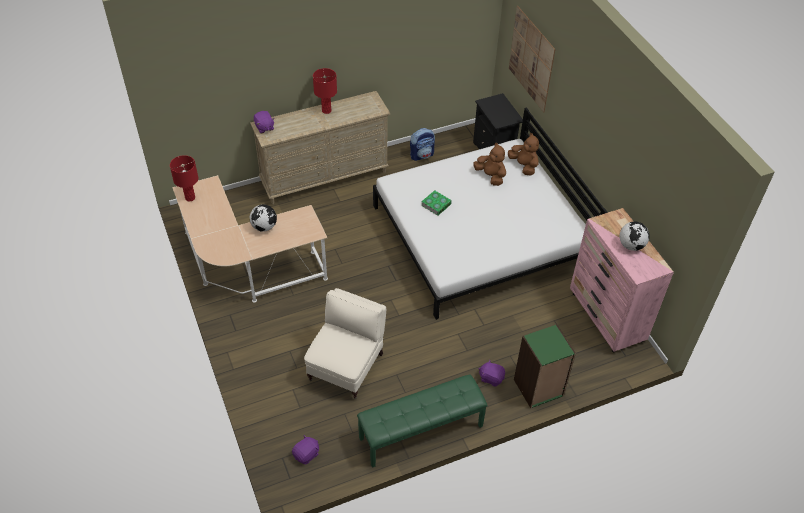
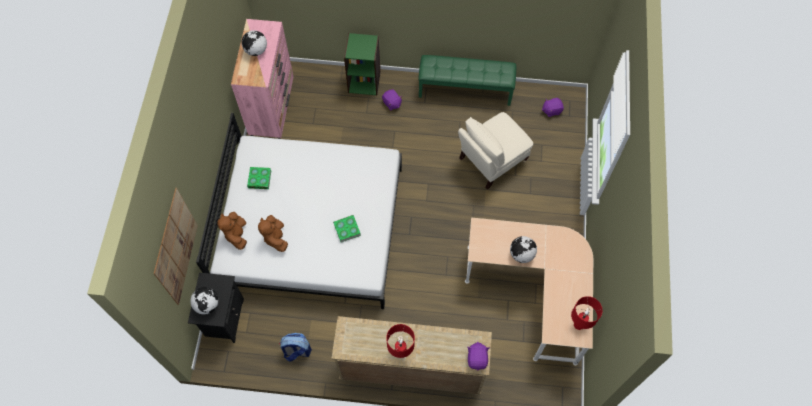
camera: 150 degrees left, 15 degrees up
(498, 106) = (207, 305): none -> globe
(543, 208) = (259, 179): none -> book

